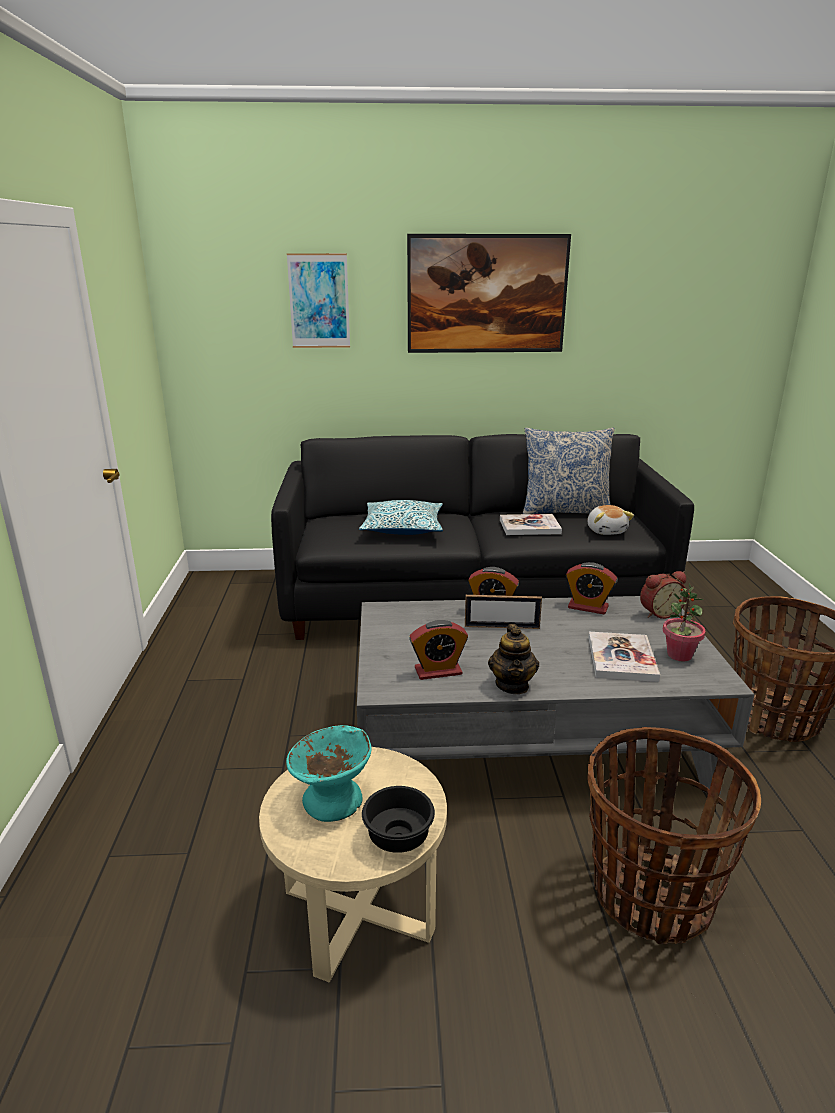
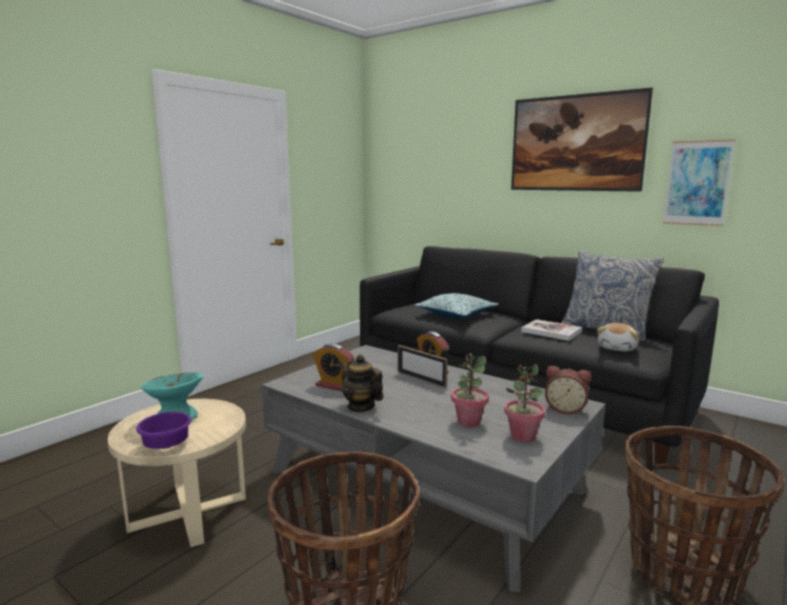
camera: 40 degrees right, 10 degrees down
(319, 301) = (455, 152): picture -> picture (697, 183)
(400, 836) = (168, 444): black bowl -> purple bowl
(512, 685) = (361, 406): teapot -> teapot turned 90 degrees clockwise
(588, 607) = (510, 388): alarm clock -> none
(621, 658) = (468, 421): book -> potted plant

